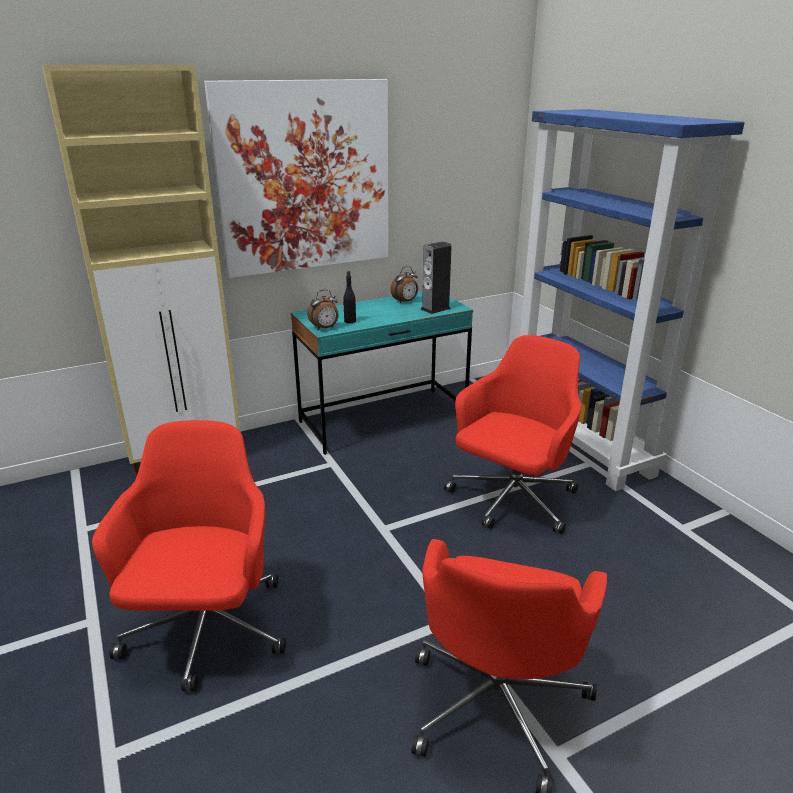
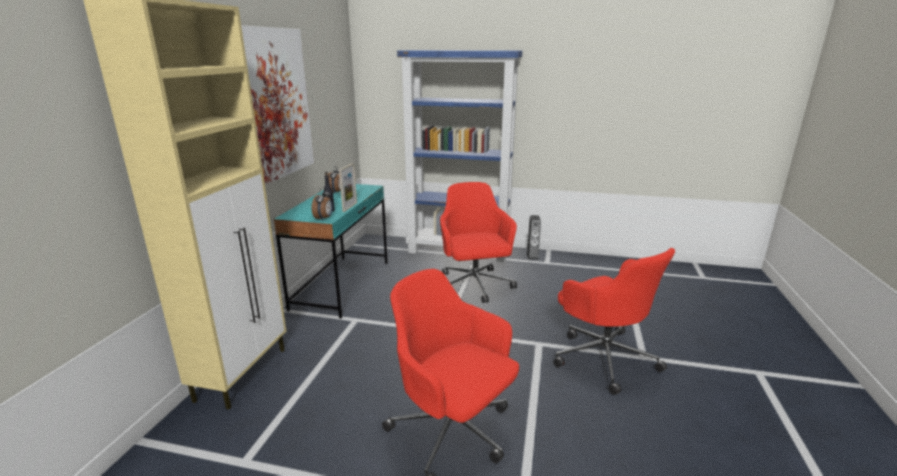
camera: 50 degrees left, 5 degrees down
(375, 324) = (350, 207): none -> picture frame
(435, 309) = (363, 190): speaker -> speaker (532, 256)

